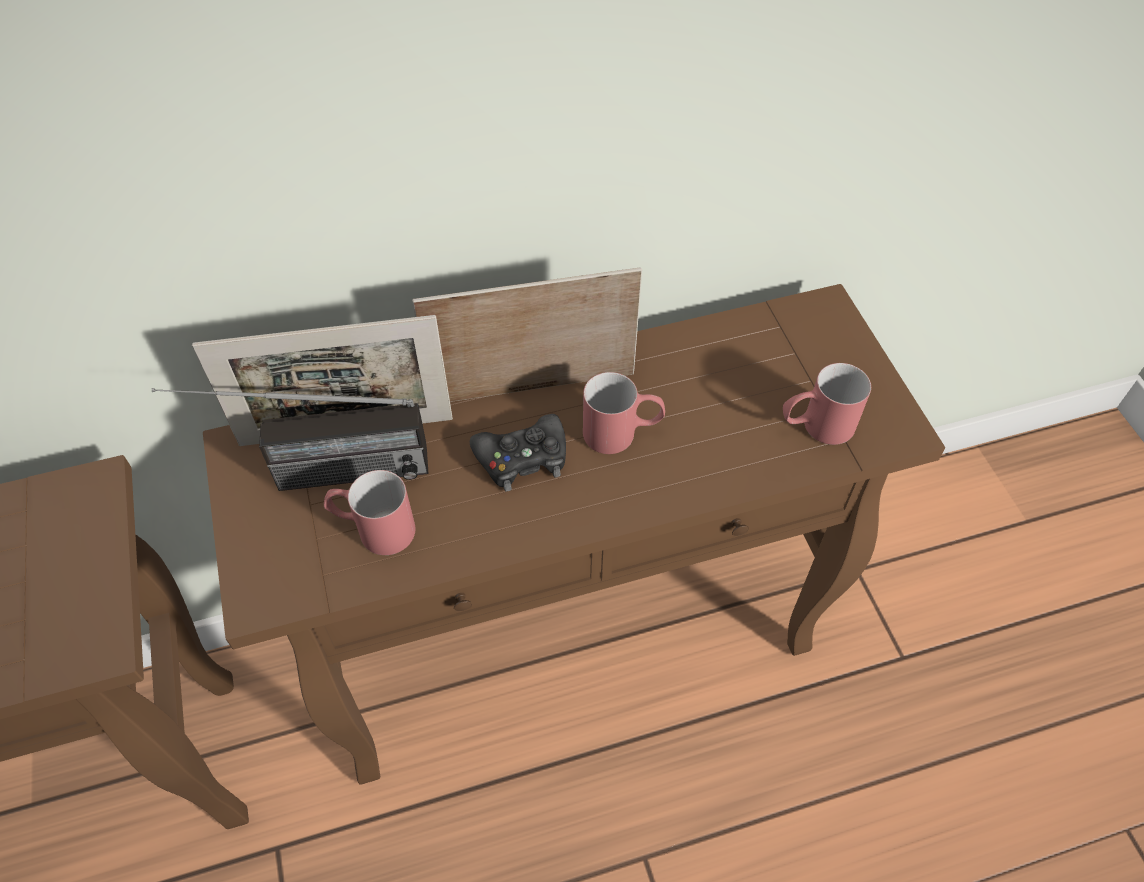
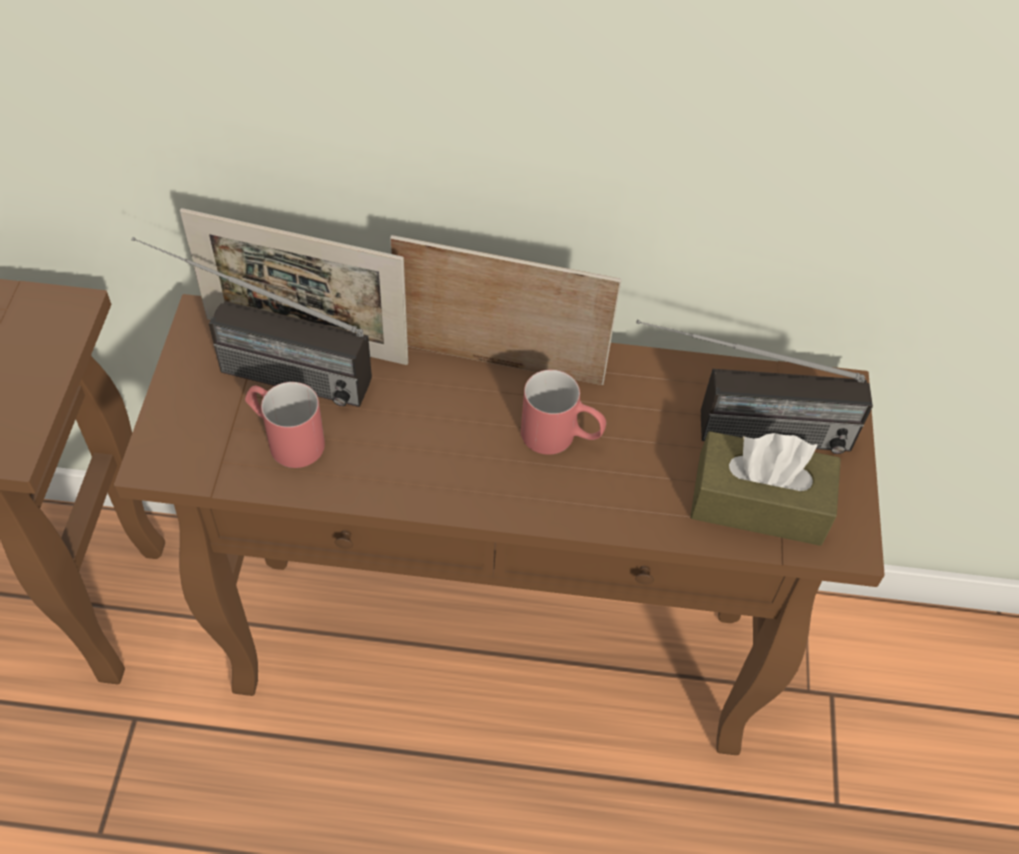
camera: 20 degrees right, 0 degrees up
(523, 458) = (453, 426): black game controller -> none
(763, 373) = (734, 432): none -> radio
(816, 426) = (758, 503): red mug -> brown tissue box

